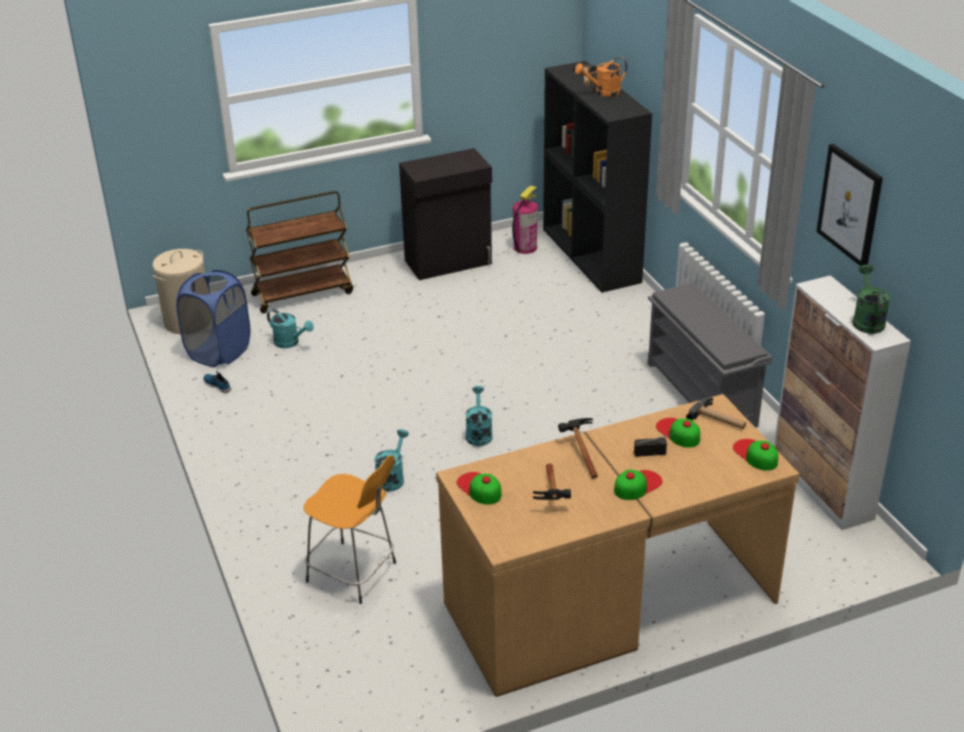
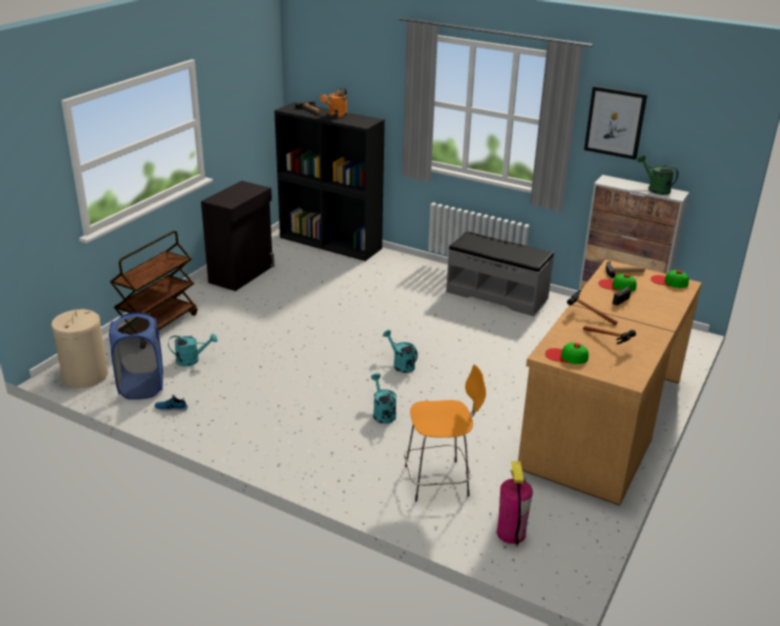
camera: 40 degrees left, 5 degrees down
(525, 247) = (282, 251): fire extinguisher -> fire extinguisher (511, 533)
(637, 485) = (641, 319): cap -> none
(702, 394) = (497, 295): grey shoe rack -> grey bench

